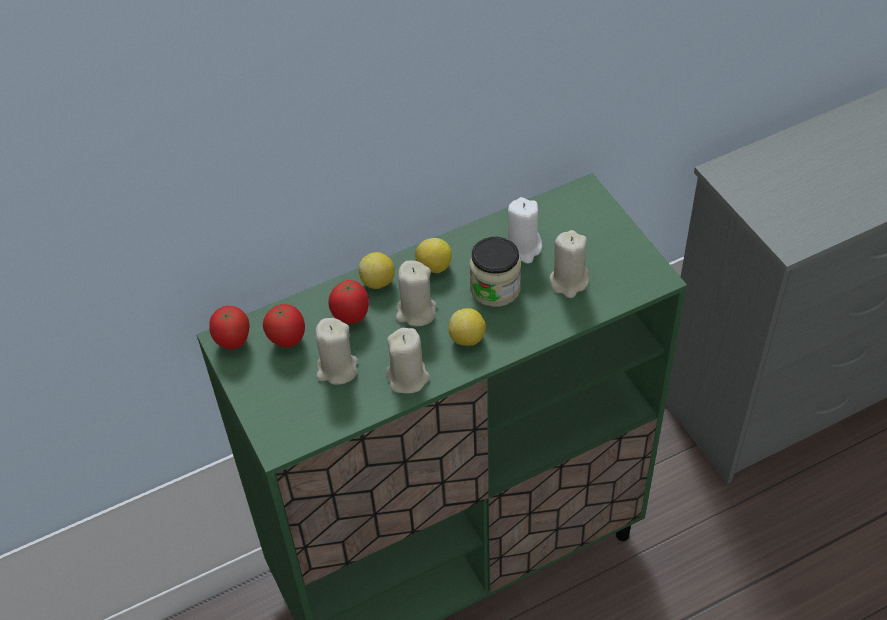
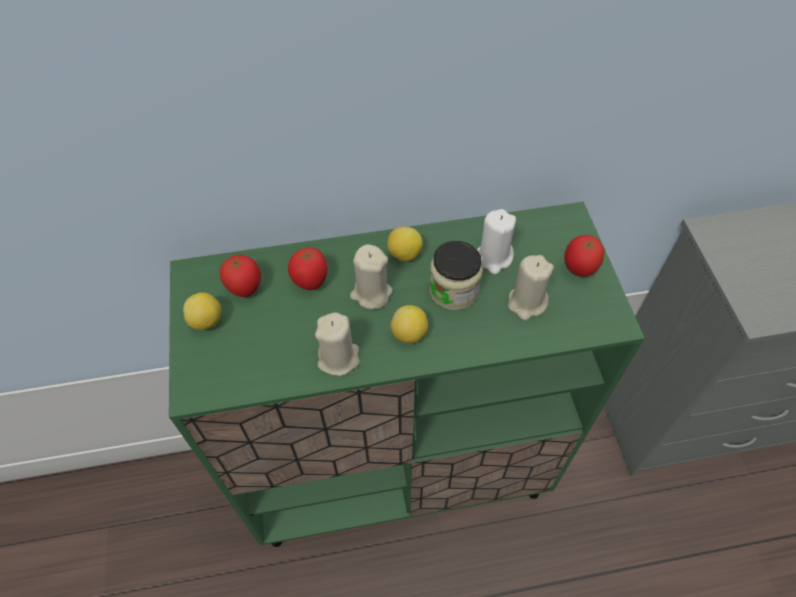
camera: 15 degrees right, 5 degrees up
(233, 342) = (197, 277): tomato -> tomato (578, 269)
(337, 369) = (277, 330): beige candle -> none
(378, 282) = (348, 255): lemon -> lemon (207, 321)

